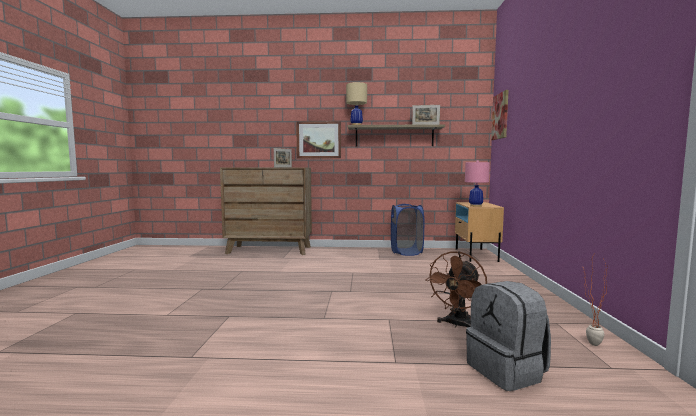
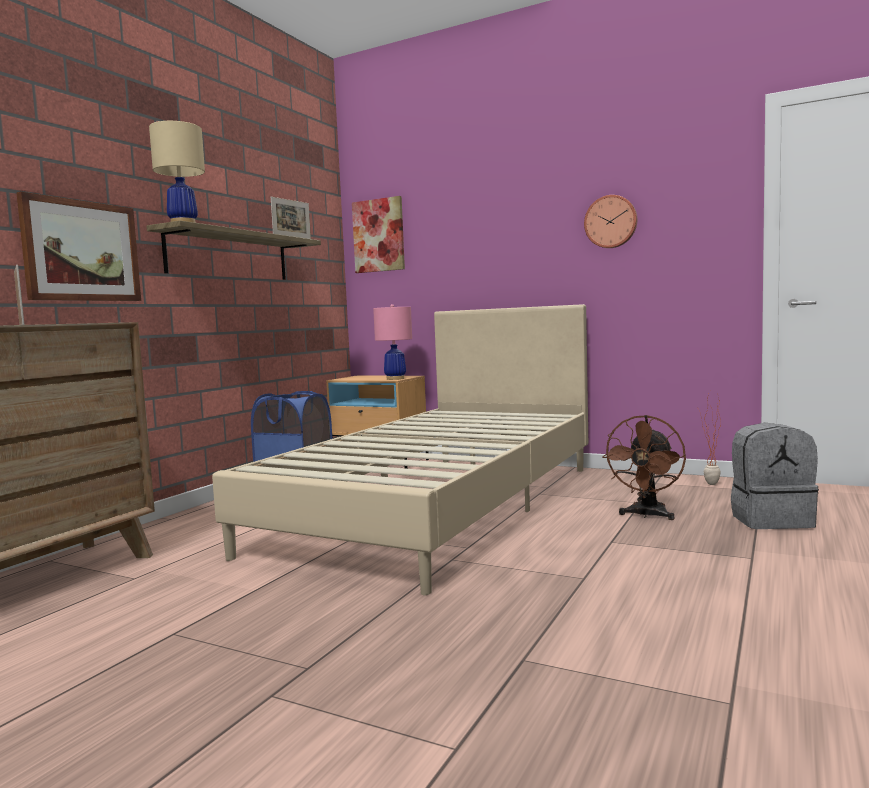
camera: 65 degrees left, 0 degrees up
(410, 277) = (440, 506): none -> beige bed
(457, 325) = (647, 515): brown fan -> brown fan turned 60 degrees clockwise
(587, 93) = (611, 222): none -> wall clock

